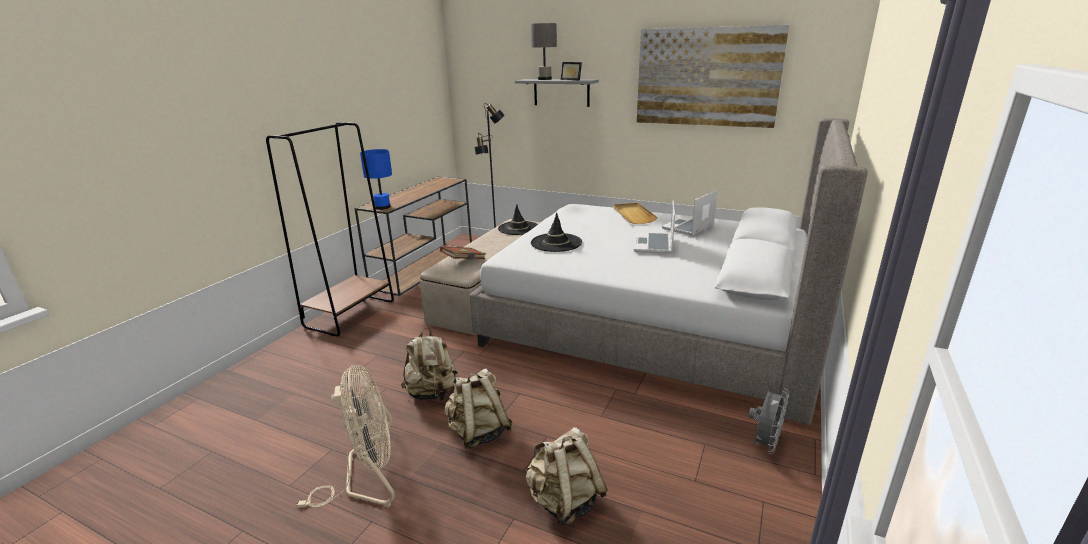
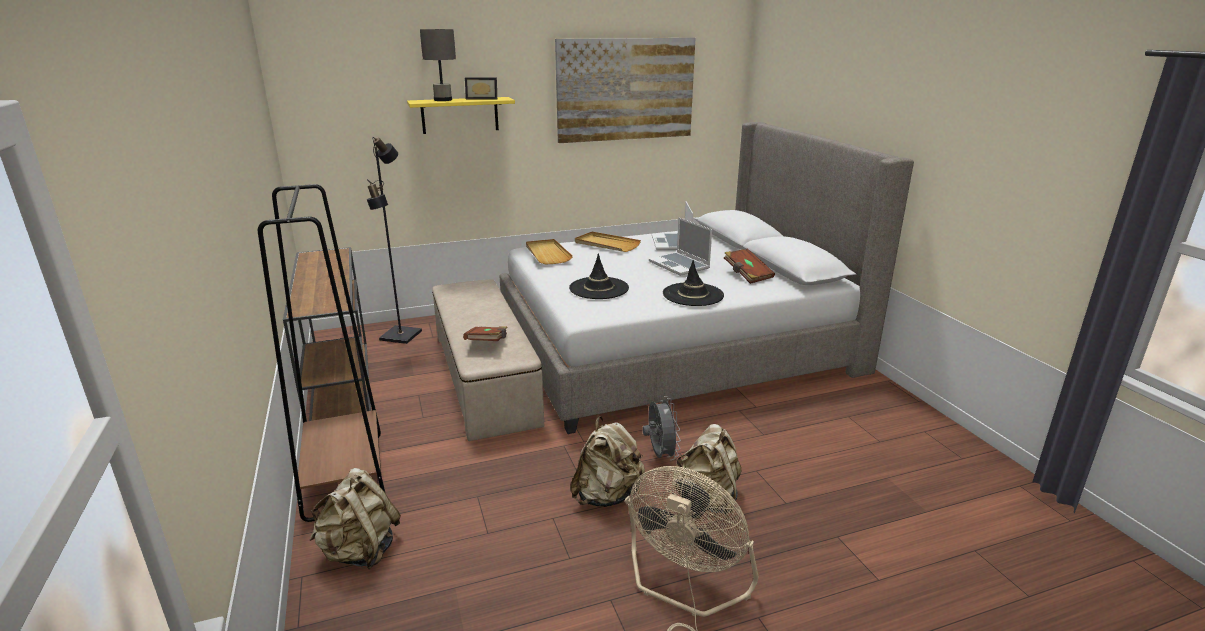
camera: 45 degrees left, 0 degrees up
(382, 207) = (327, 307): blue table lamp -> none
(518, 228) = (471, 292): black hat -> black hat (693, 295)
(561, 92) = (460, 115): grey shelf -> yellow shelf
(564, 502) = (844, 504): beige backpack -> beige backpack (360, 551)
(575, 211) = (547, 254): none -> beige tray
(696, 268) = (747, 275): none -> brown book
(764, 444) = (873, 398): grey fan -> grey fan (660, 455)

